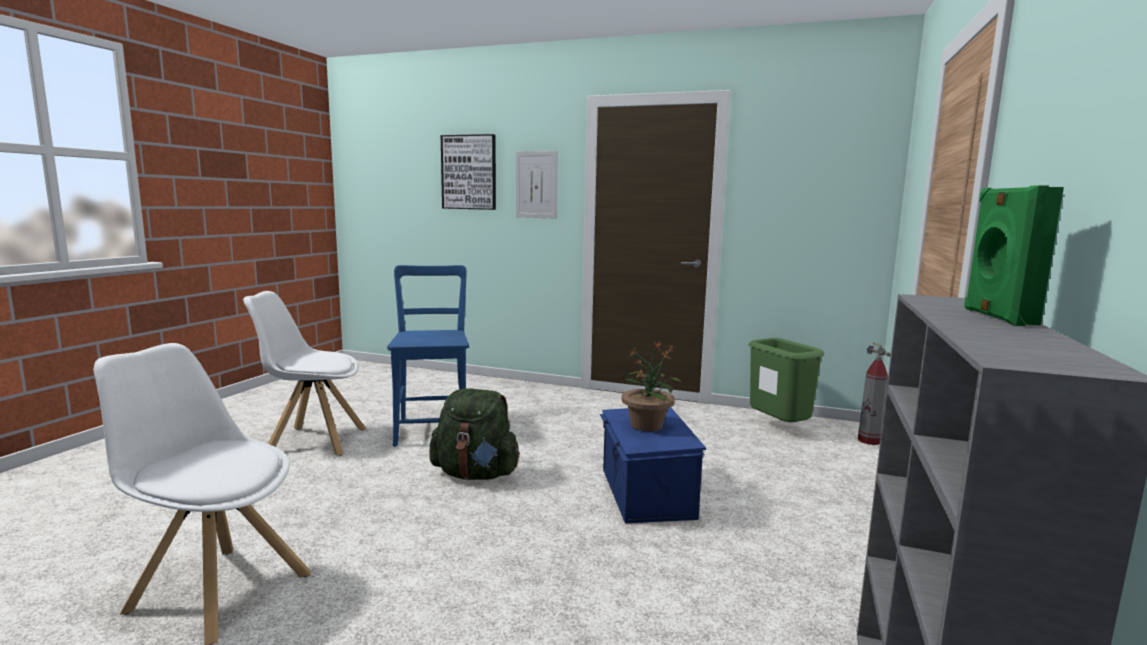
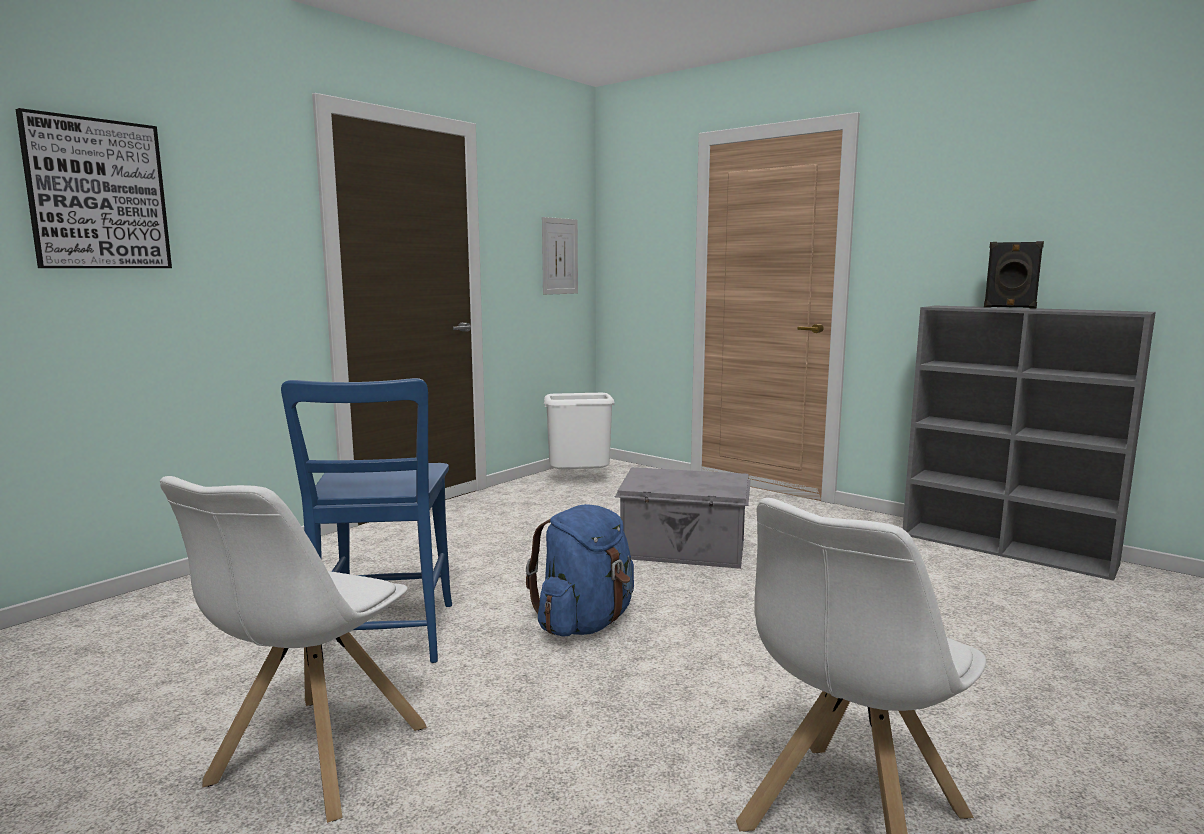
camera: 70 degrees left, 0 degrees up
(433, 428) = (385, 639): blue chair -> blue chair turned 105 degrees counterclockwise
(476, 474) = (585, 623): green backpack -> blue backpack
(536, 184) = (245, 225): picture -> picture (559, 256)
(645, 493) = (684, 551): blue storage box -> grey storage box
(647, 425) = (682, 481): potted plant -> none
(779, 429) = (579, 481): green trash can -> white trash can
(869, 441) = (629, 465): fire extinguisher -> none
(996, 317) = (1009, 307): green speaker -> black speaker

